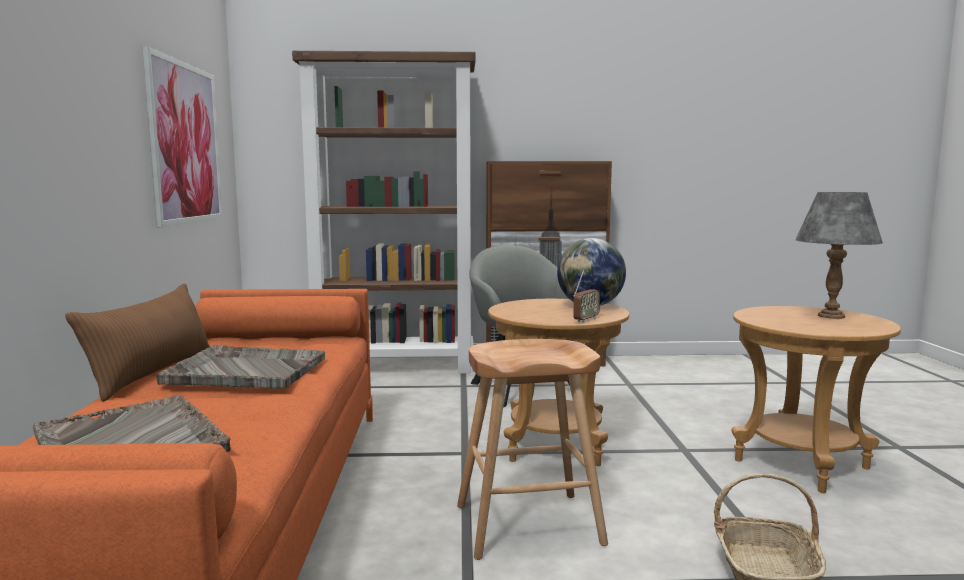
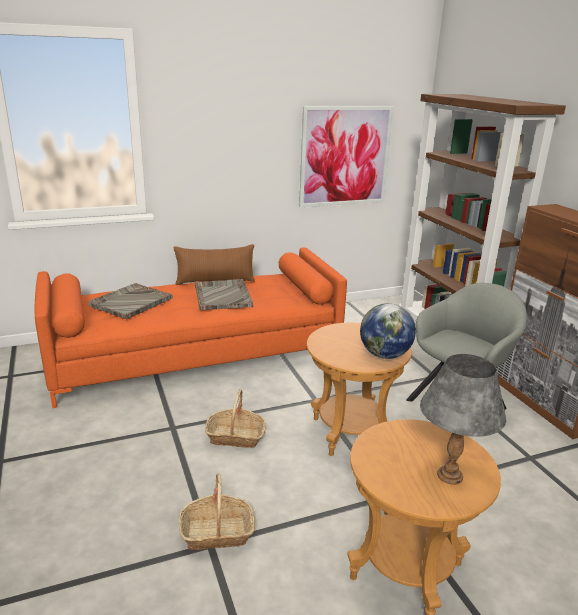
camera: 70 degrees right, 15 degrees up
(527, 525) = (235, 436): brown stool -> basket
(586, 320) = (331, 357): radio -> none

